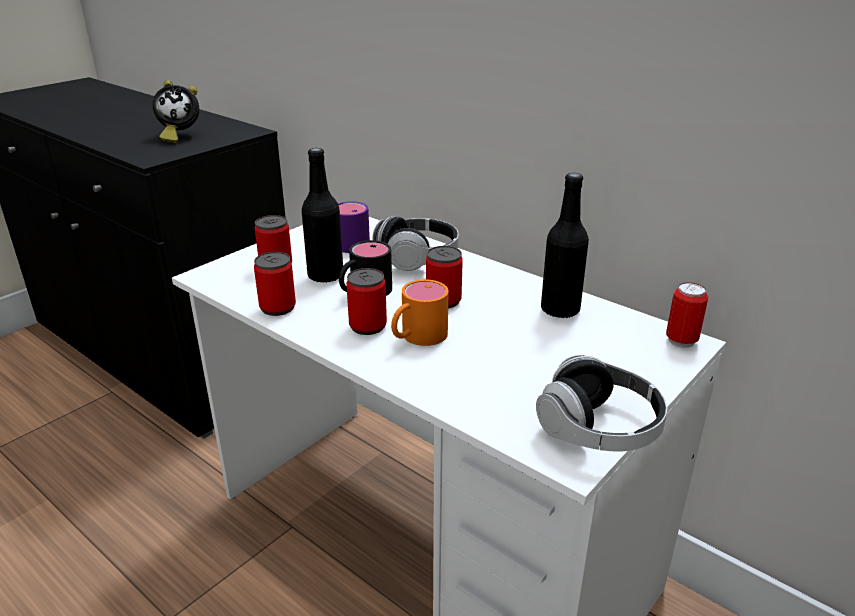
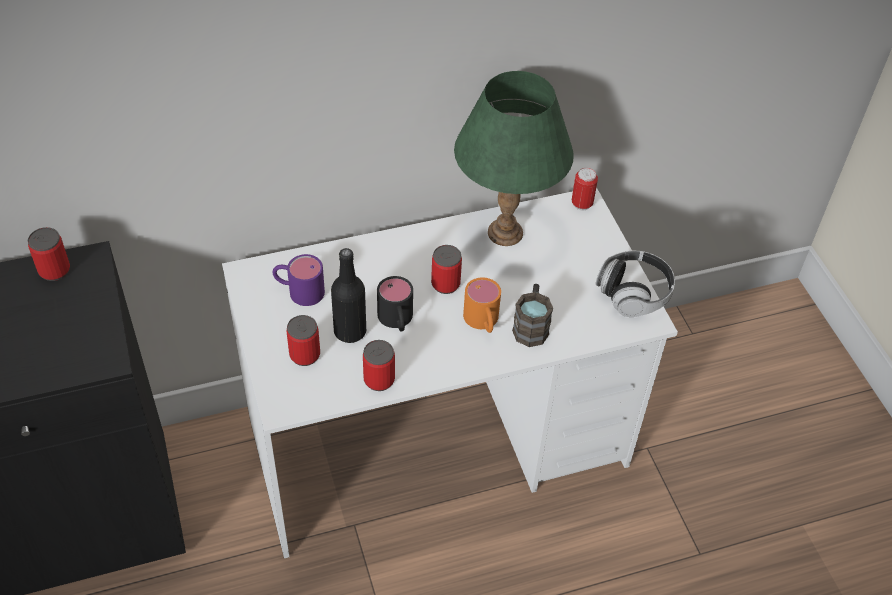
camera: 60 degrees left, 20 degrees up
(179, 136) = (48, 319): alarm clock -> none
(368, 326) = (447, 340): can -> can (54, 270)
(417, 258) = (368, 265): headphones -> none
(447, 369) = (531, 326): none -> brown mug
(560, 310) = (505, 233): black bottle -> green table lamp

